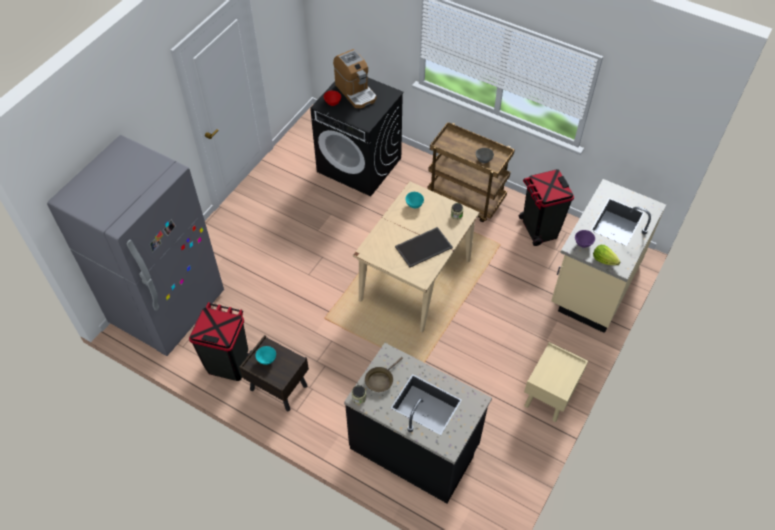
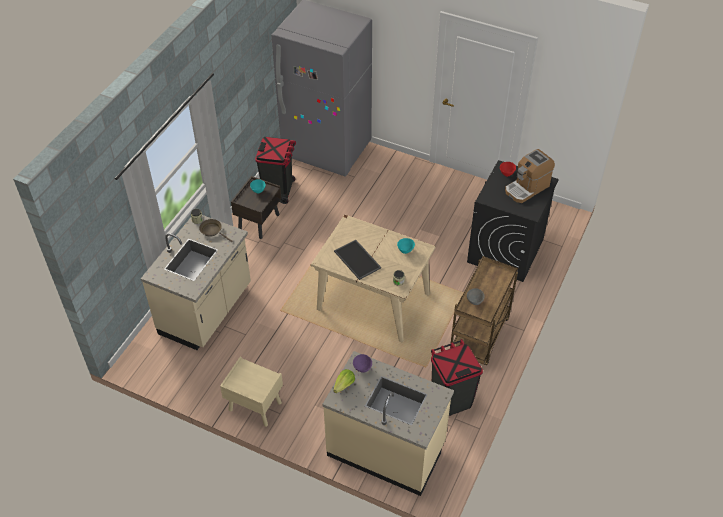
camera: 85 degrees right, 5 degrees down
(415, 447) = (206, 311): black counter -> beige counter

